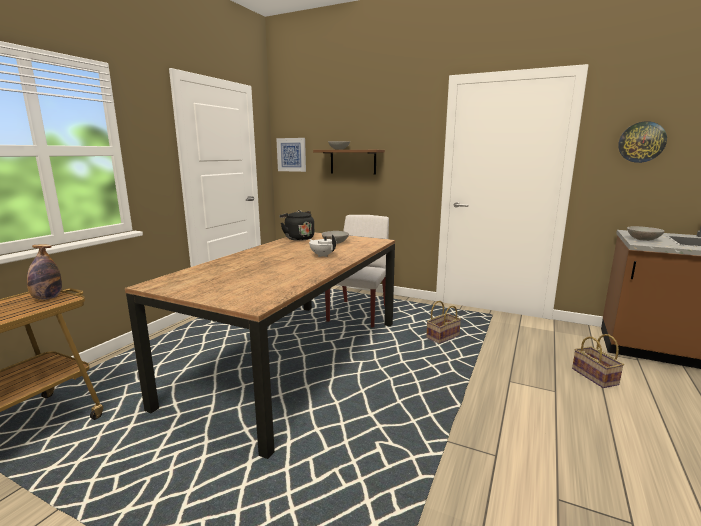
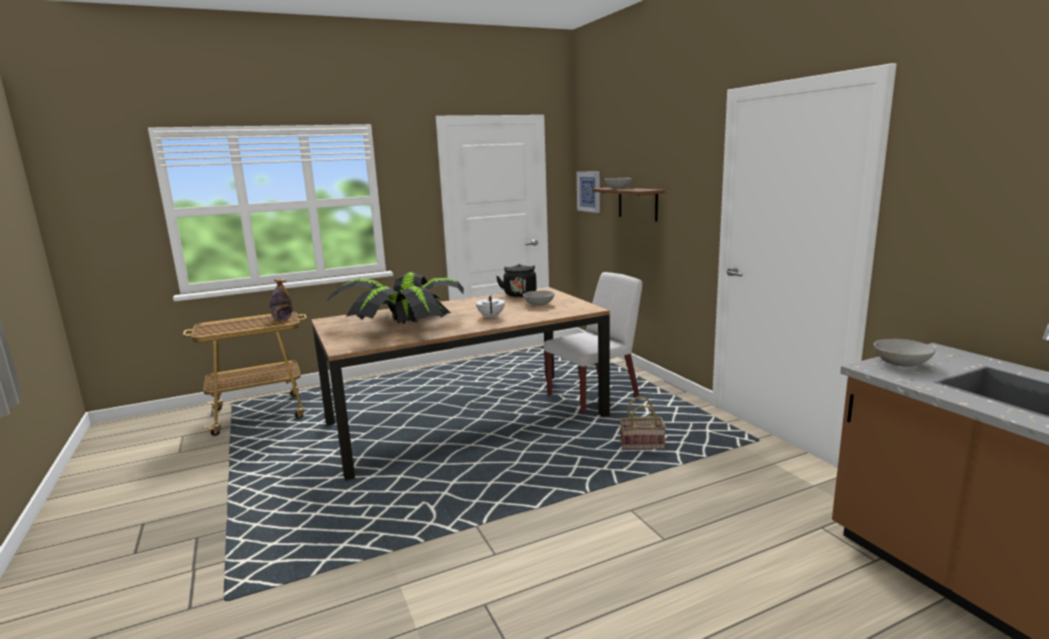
camera: 40 degrees right, 0 degrees up
(252, 272) = (403, 322): none -> potted plant
(596, 377) = (753, 549): basket -> none
(641, 142) = (975, 194): wall clock -> none

